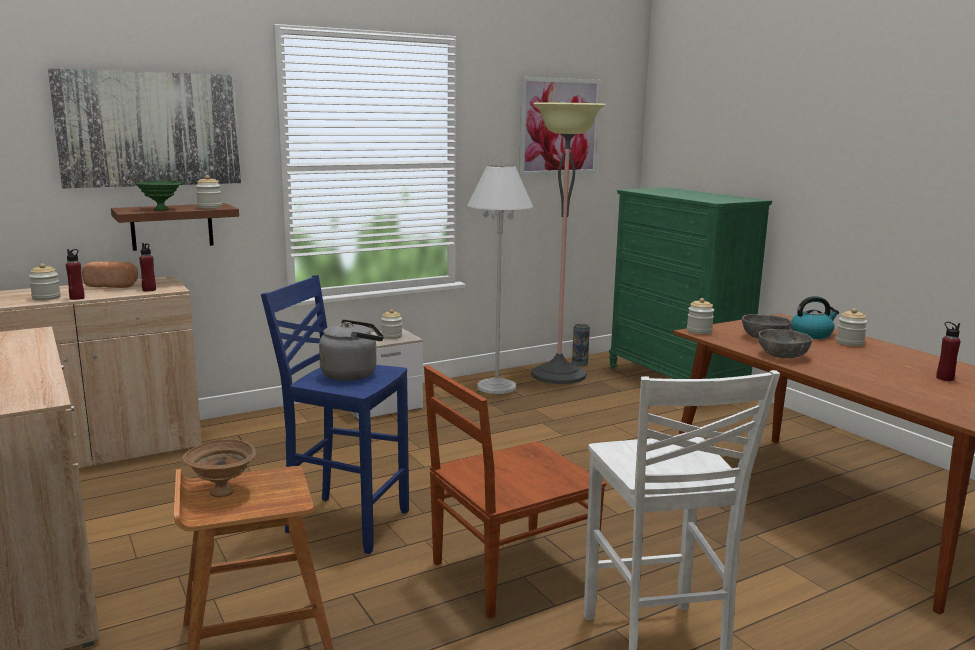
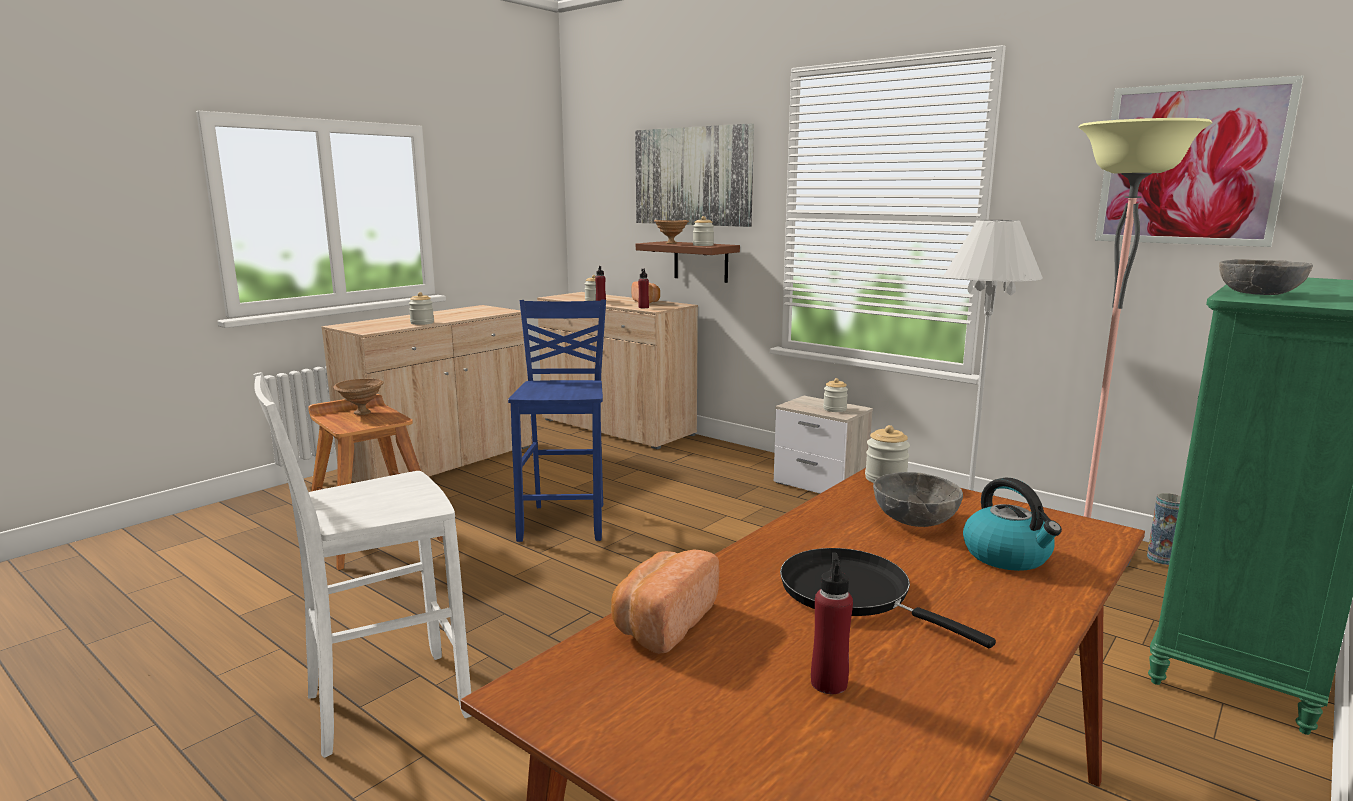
camera: 70 degrees right, 0 degrees up
(160, 209) = (670, 243): green bowl -> brown bowl
(352, 374) = (567, 388): grey kettle -> none
(509, 572) = (509, 605): brown chair -> none
(782, 355) = (814, 533): grey bowl -> grey bowl (1259, 293)
(849, 343) = (997, 590): jar -> jar (422, 323)
(857, 362) = (852, 593): none -> black frying pan
(899, 394) = (662, 623): none -> bread

